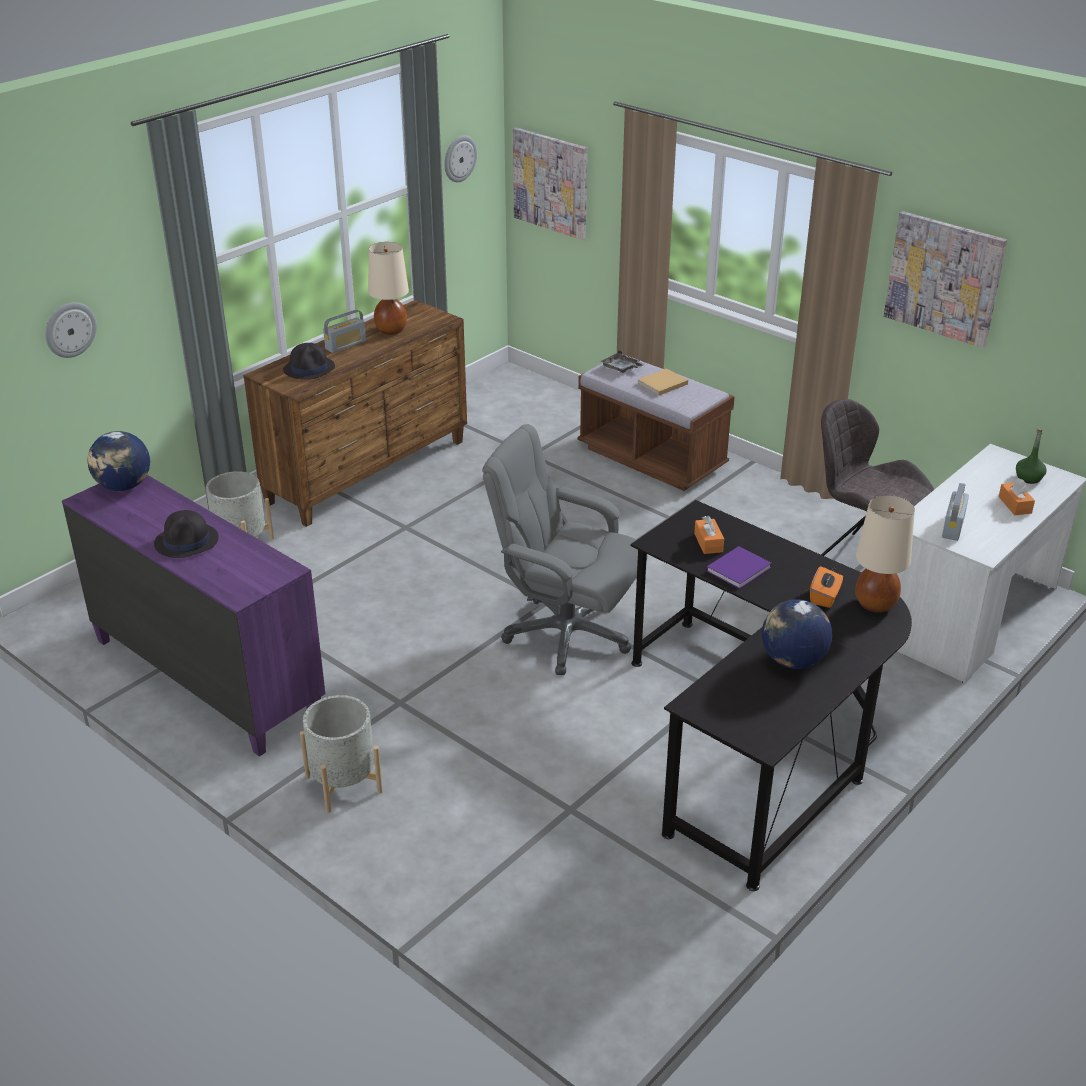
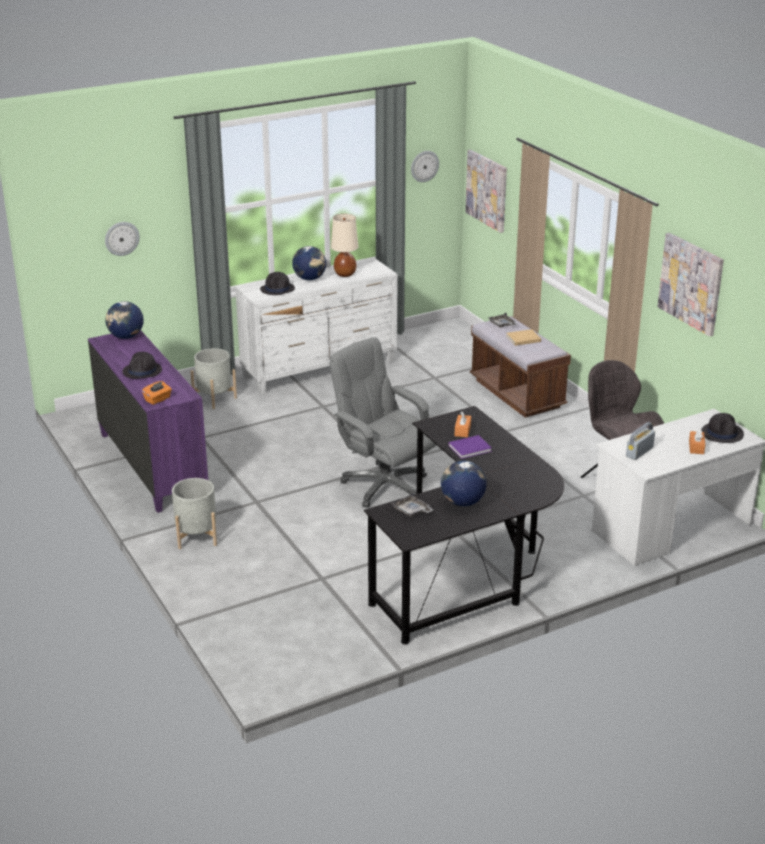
camera: 20 degrees right, 5 degrees down
(345, 345) = (310, 279): radio -> globe
(369, 472) = (320, 370): brown dresser -> white dresser
(734, 693) = (412, 511): none -> grey tray
(824, 597) = (513, 473): orange tissue box -> orange tissue box (158, 399)
(875, 604) = (543, 483): beige table lamp -> none
(1028, 478) = (722, 433): green bottle -> black hat

